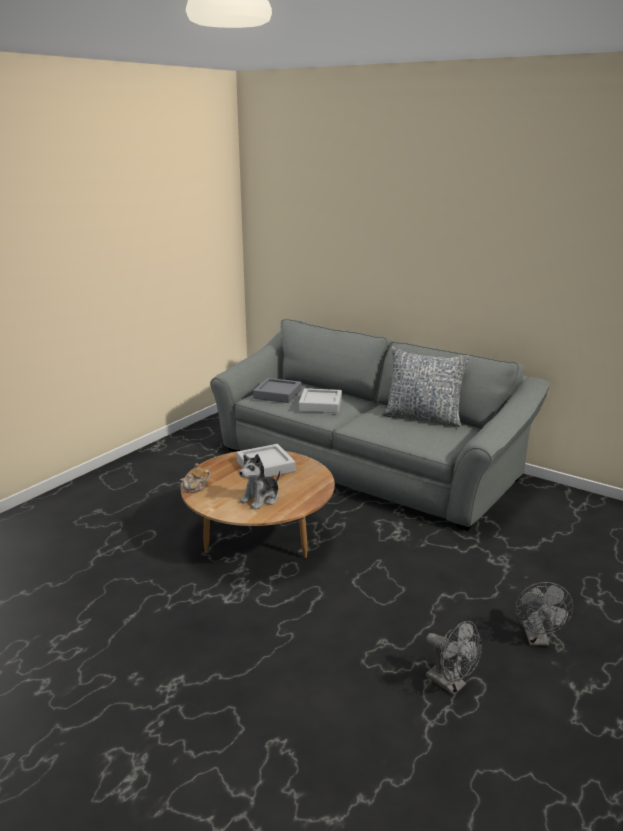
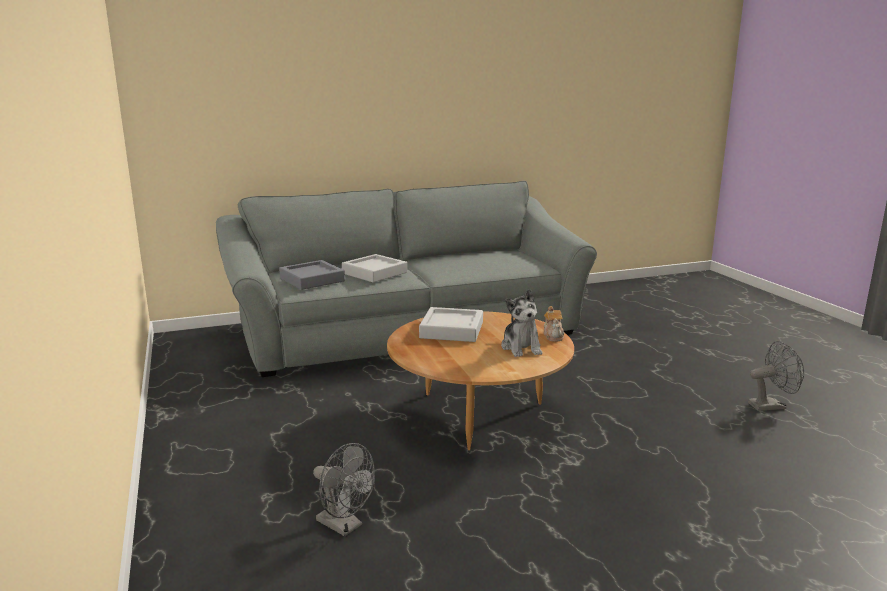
camera: 55 degrees left, 5 degrees down
(196, 488) = (454, 368): teapot -> teapot (553, 336)
(423, 417) = (469, 255): pillow -> none
(537, 639) = (734, 361): grey fan -> grey fan (344, 526)

